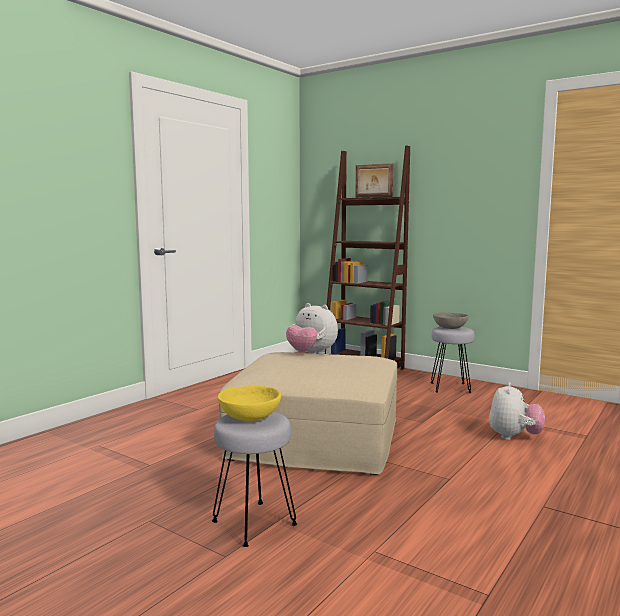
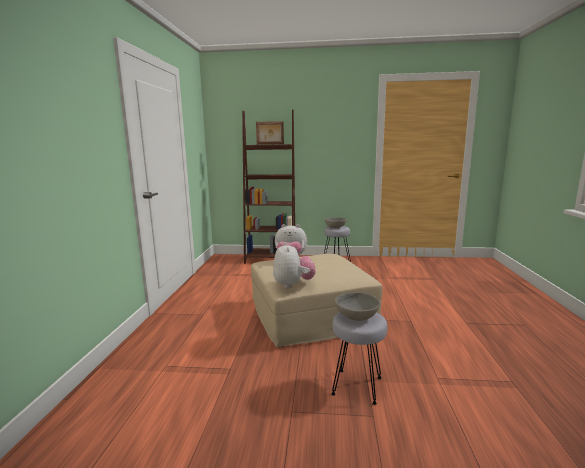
camera: 30 degrees left, 5 degrees up
(250, 417) = (356, 316): yellow bowl -> grey bowl
(514, 437) = (404, 287): plush toy -> plush toy (293, 284)

